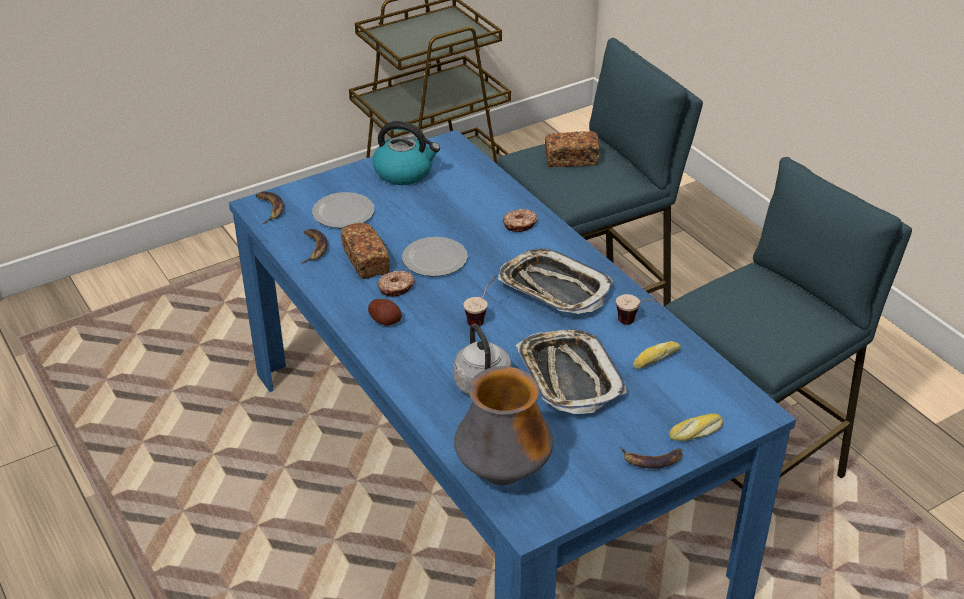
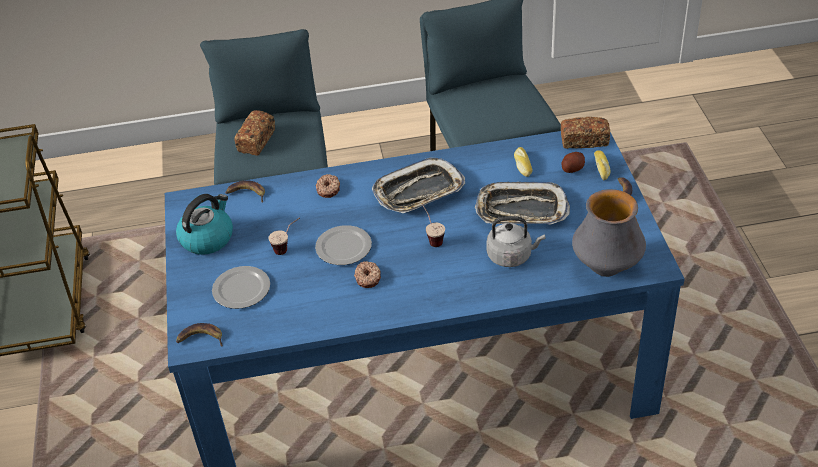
camera: 65 degrees left, 5 degrees up
(313, 248) = (281, 318): banana -> banana (246, 193)
(366, 261) = (321, 288): bread -> bread (584, 141)
(385, 320) = (406, 293): potato -> potato (572, 169)
(634, 323) = (480, 164): cup -> cup (288, 247)

